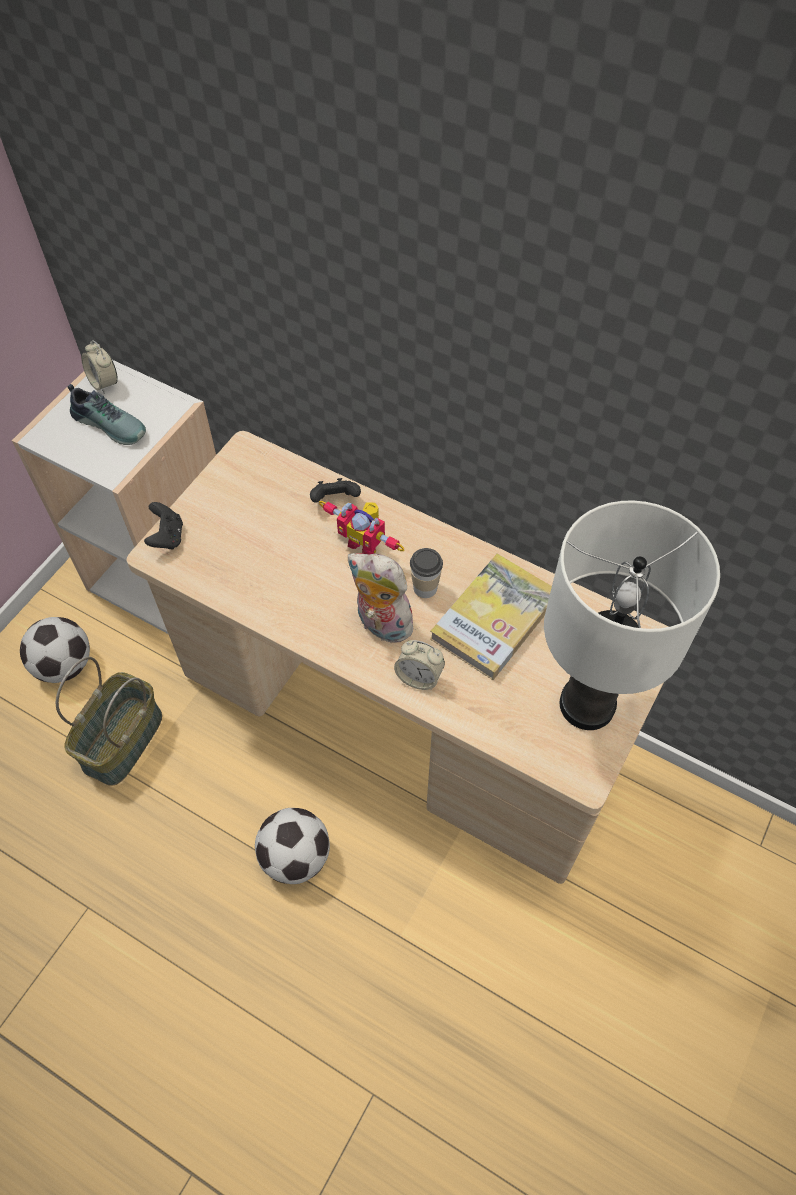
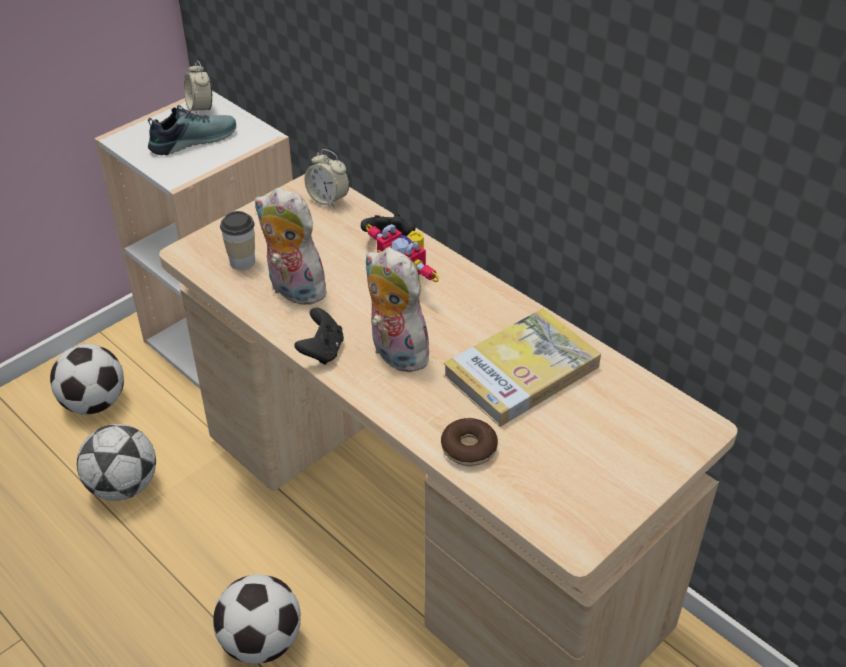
camera: 15 degrees right, 15 degrees down
(111, 423) = (192, 139): shoe -> shoe turned 75 degrees counterclockwise
(123, 742) = (124, 486): basket -> football
(167, 537) = (207, 240): black game controller -> black game controller (322, 351)
(267, 576) = (293, 290): none -> plush toy
(419, 677) = (418, 407): alarm clock -> alarm clock (328, 199)
(425, 587) = (455, 330): cup -> cup (242, 262)
(474, 708) = (469, 448): none -> donut
(588, 705) = (601, 472): white table lamp -> none

